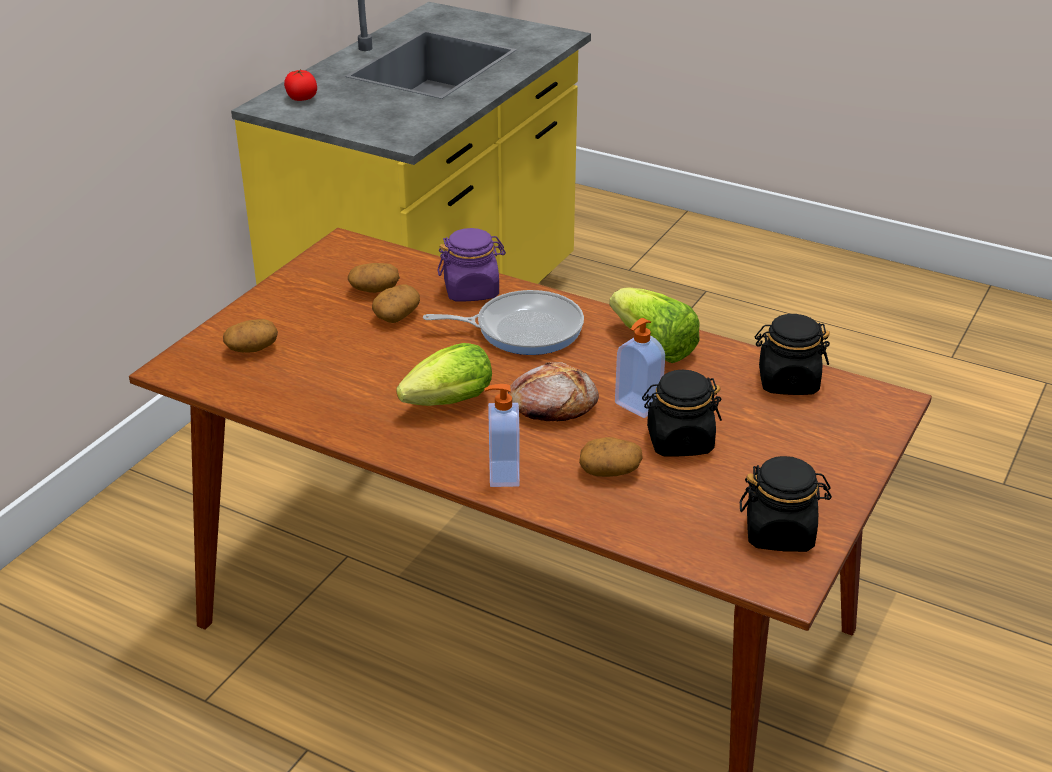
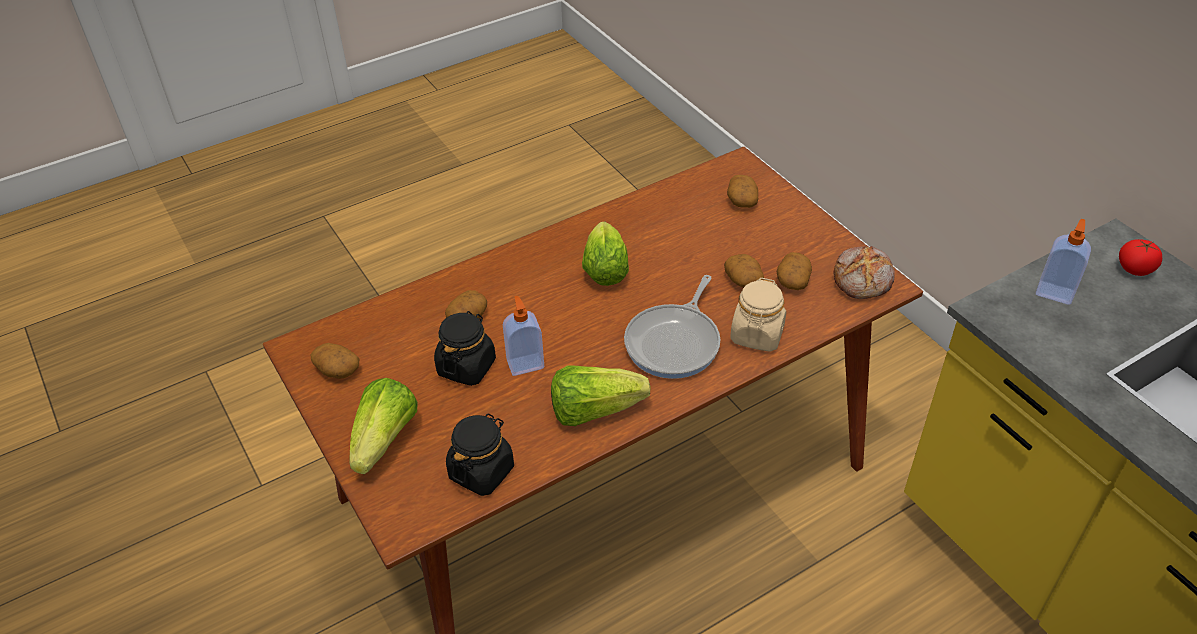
camera: 120 degrees right, 10 degrees up
(472, 290) = (757, 335): purple jar -> beige jar
(502, 474) = (507, 268): soap dispenser -> soap dispenser (1055, 292)
(552, 404) = (563, 319): bread -> bread (863, 280)
(780, 533) = (337, 370): black jar -> potato
(822, 453) = (385, 440): none -> lettuce

